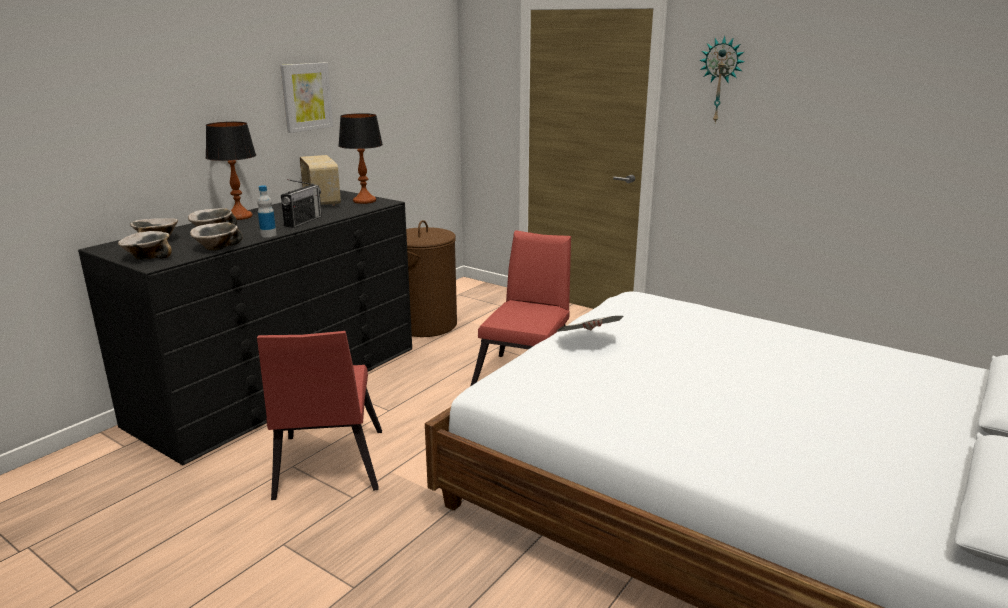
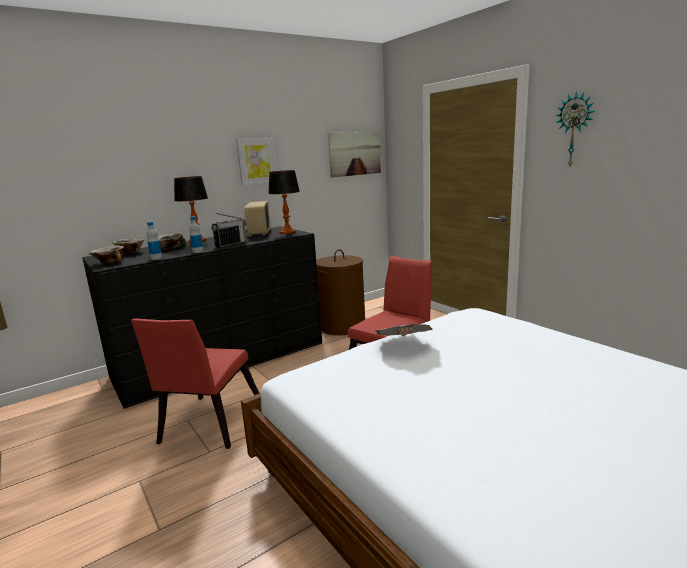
camera: 20 degrees right, 5 degrees down
(217, 248) = (156, 258): bowl -> bottle
(424, 83) = (355, 153): none -> picture

